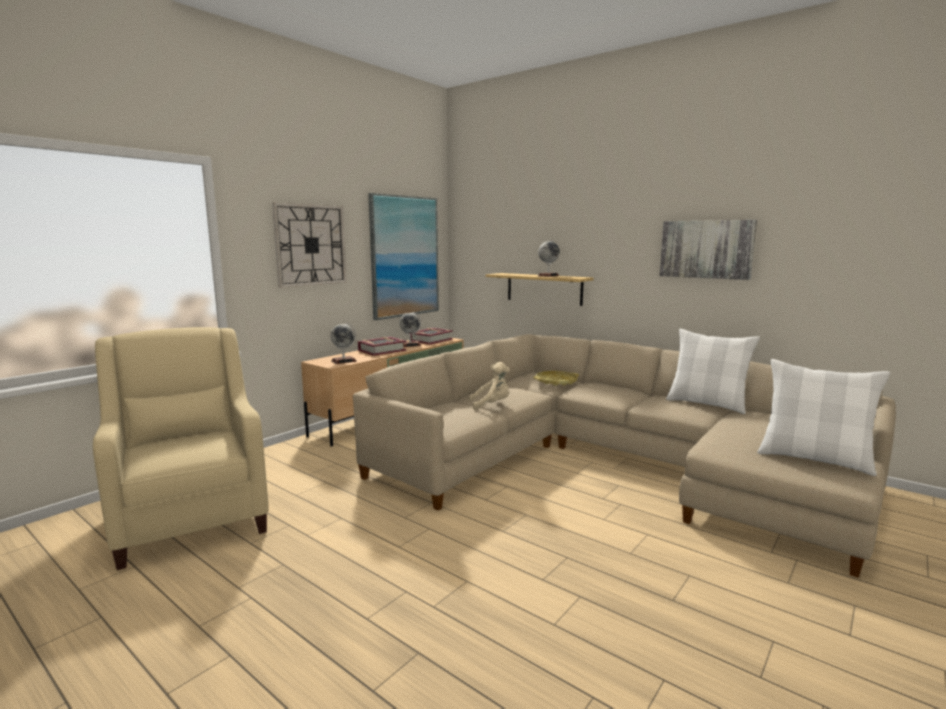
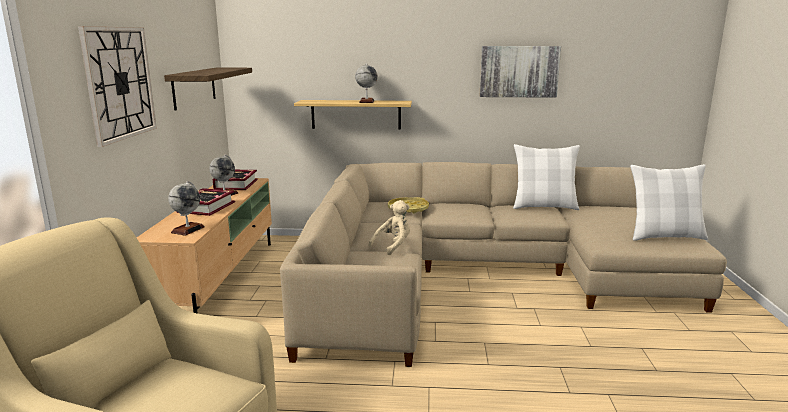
camera: 35 degrees left, 5 degrees up
(404, 256) = (194, 87): picture -> shelf

